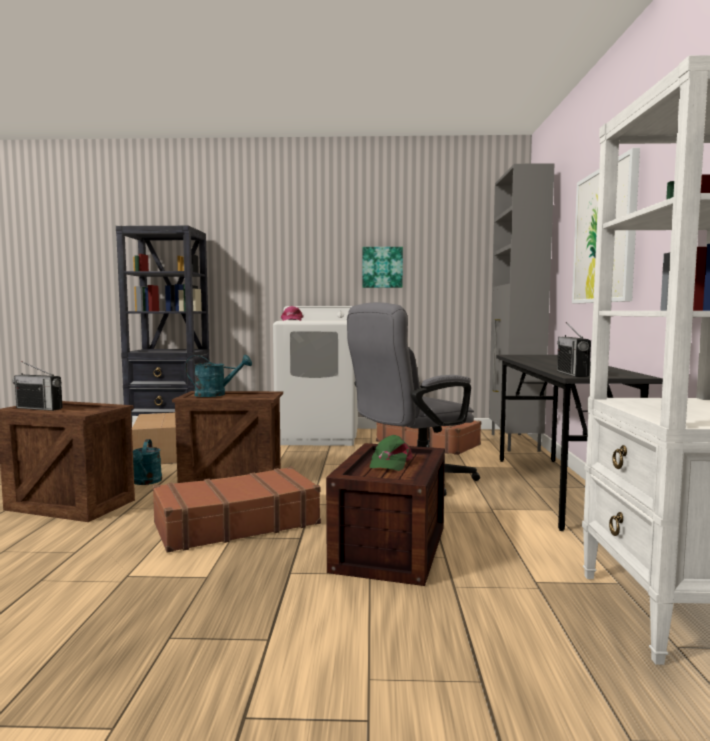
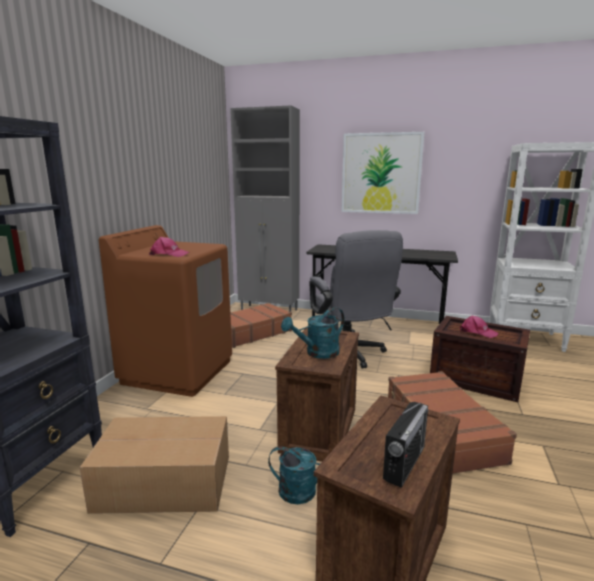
camera: 75 degrees left, 10 degrees up
(216, 394) = (317, 353): turquoise watering can -> turquoise watering can turned 135 degrees counterclockwise
(319, 436) = (178, 371): white washing machine -> brown washing machine
(382, 267) = (164, 180): picture -> none
(390, 463) = (477, 332): green cap -> pink cap
(572, 374) = (440, 257): radio -> none

